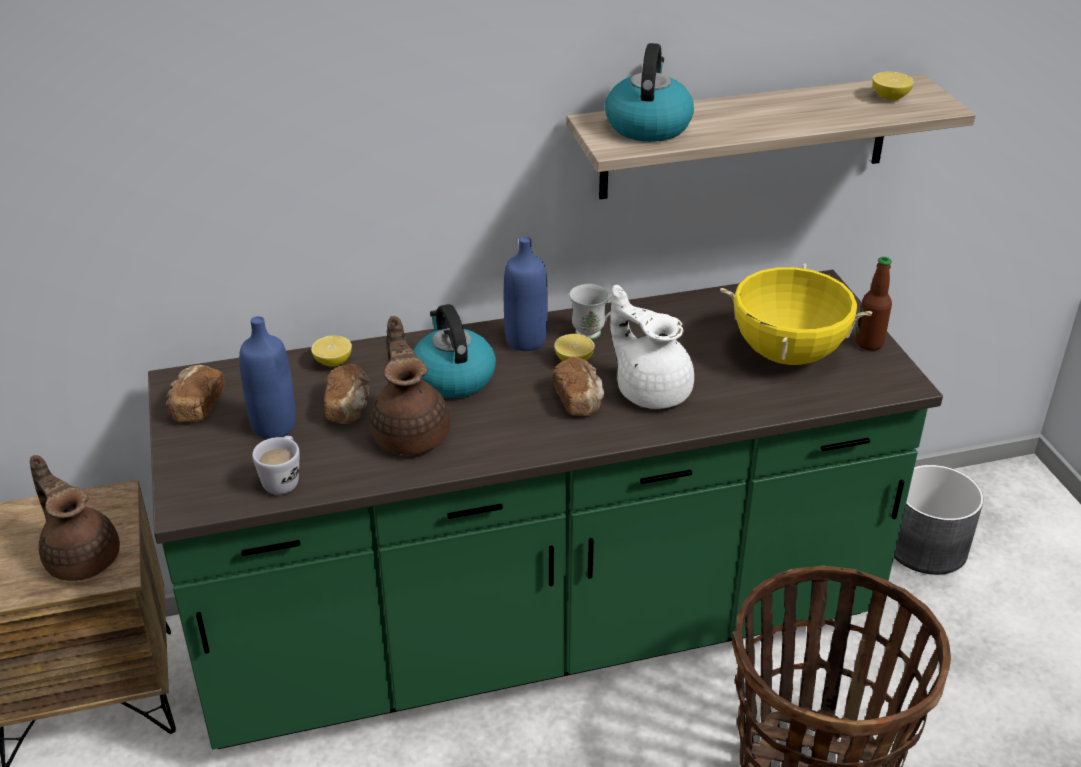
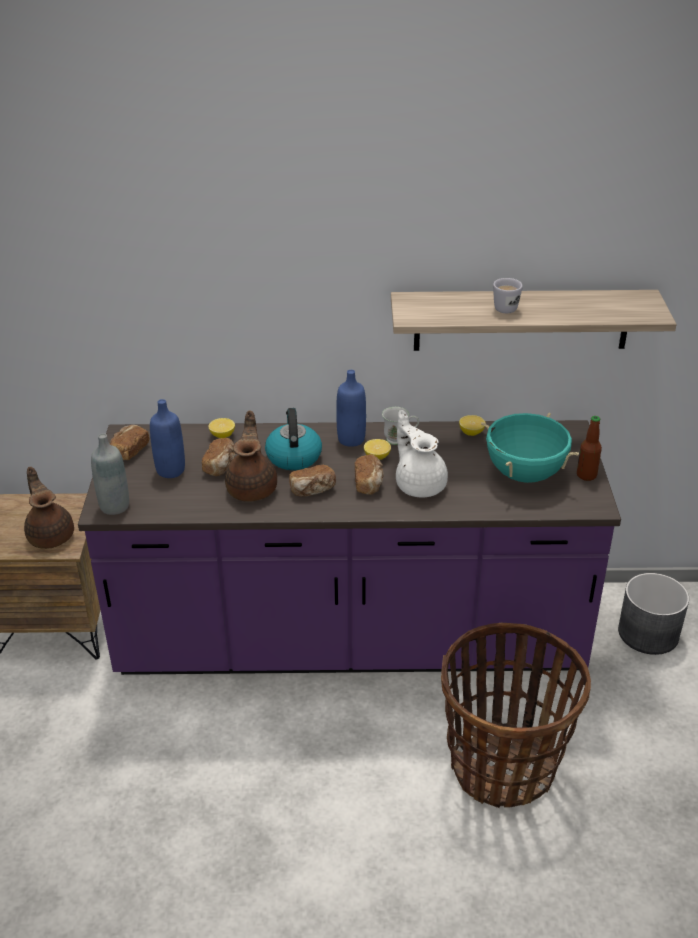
camera: 15 degrees right, 0 degrees up
(205, 495) = (114, 506): none -> grey bottle
(283, 479) = (164, 504): white mug -> white mug (507, 307)
(502, 422) = (313, 490): none -> bread
(540, 631) = (350, 640): green counter -> purple counter
(648, 126) = (440, 306): kettle -> none
(787, 354) = (524, 474): yellow cooking pot -> turquoise cooking pot
(890, 97) = (621, 304): lemon -> lemon (471, 432)

